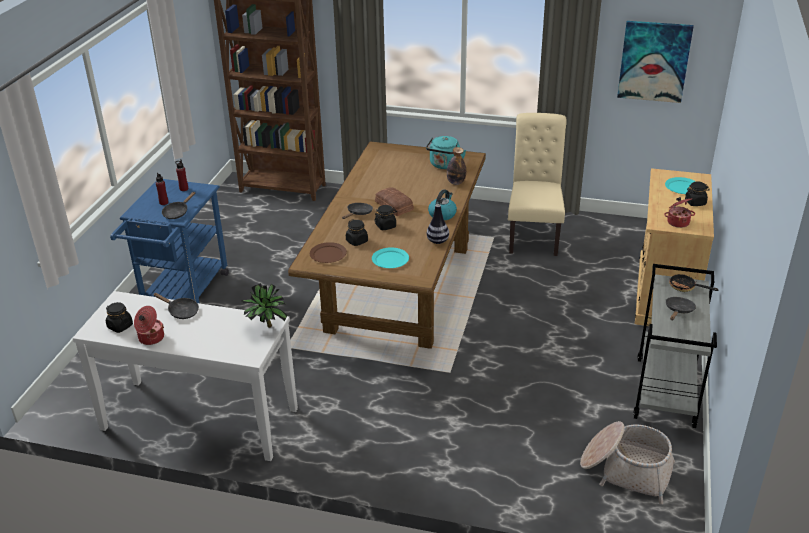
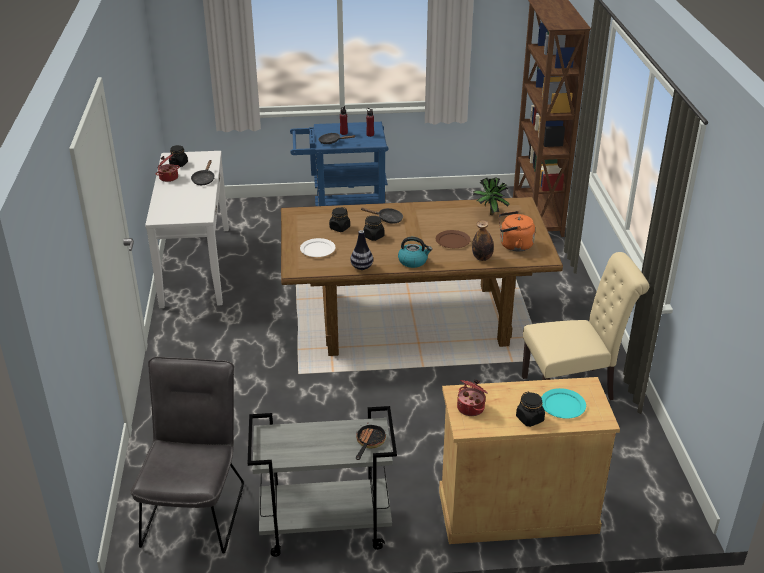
camera: 70 degrees right, 0 degrees up
(266, 328) = (194, 216): potted plant -> potted plant (488, 214)
(328, 254) = (311, 219): brown plate -> brown plate (453, 241)
(390, 260) = (317, 249): turquoise plate -> white plate
(393, 206) = (411, 233): bread -> none
(444, 165) = (514, 245): turquoise kettle -> orange kettle
(626, 470) = (196, 508): basket -> grey chair
(654, 61) = (723, 277): picture -> none
(678, 310) = (320, 440): black frying pan -> none

